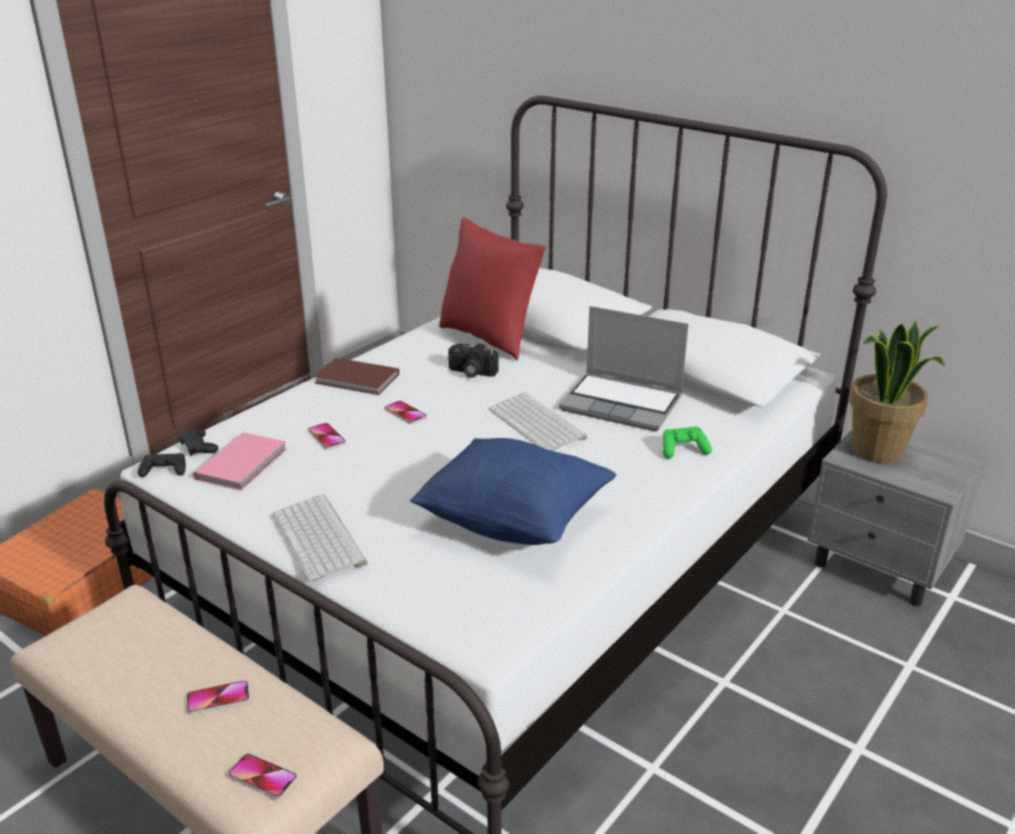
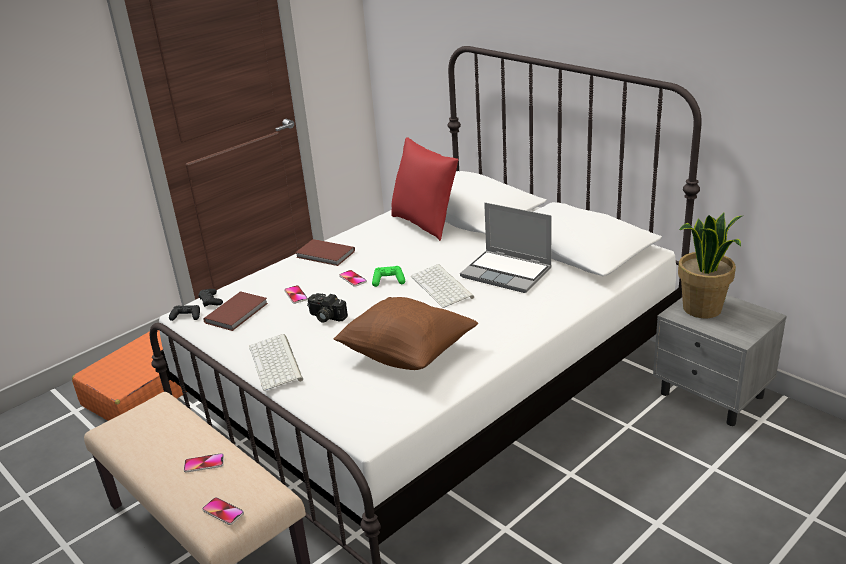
camera: 10 degrees right, 0 degrees up
(244, 464) = (238, 313): pink book -> brown book
(471, 372) = (405, 249): camera -> camera (325, 317)
(514, 522) = (407, 354): blue pillow -> brown pillow
(683, 450) = (540, 307): green game controller -> green game controller (388, 281)

